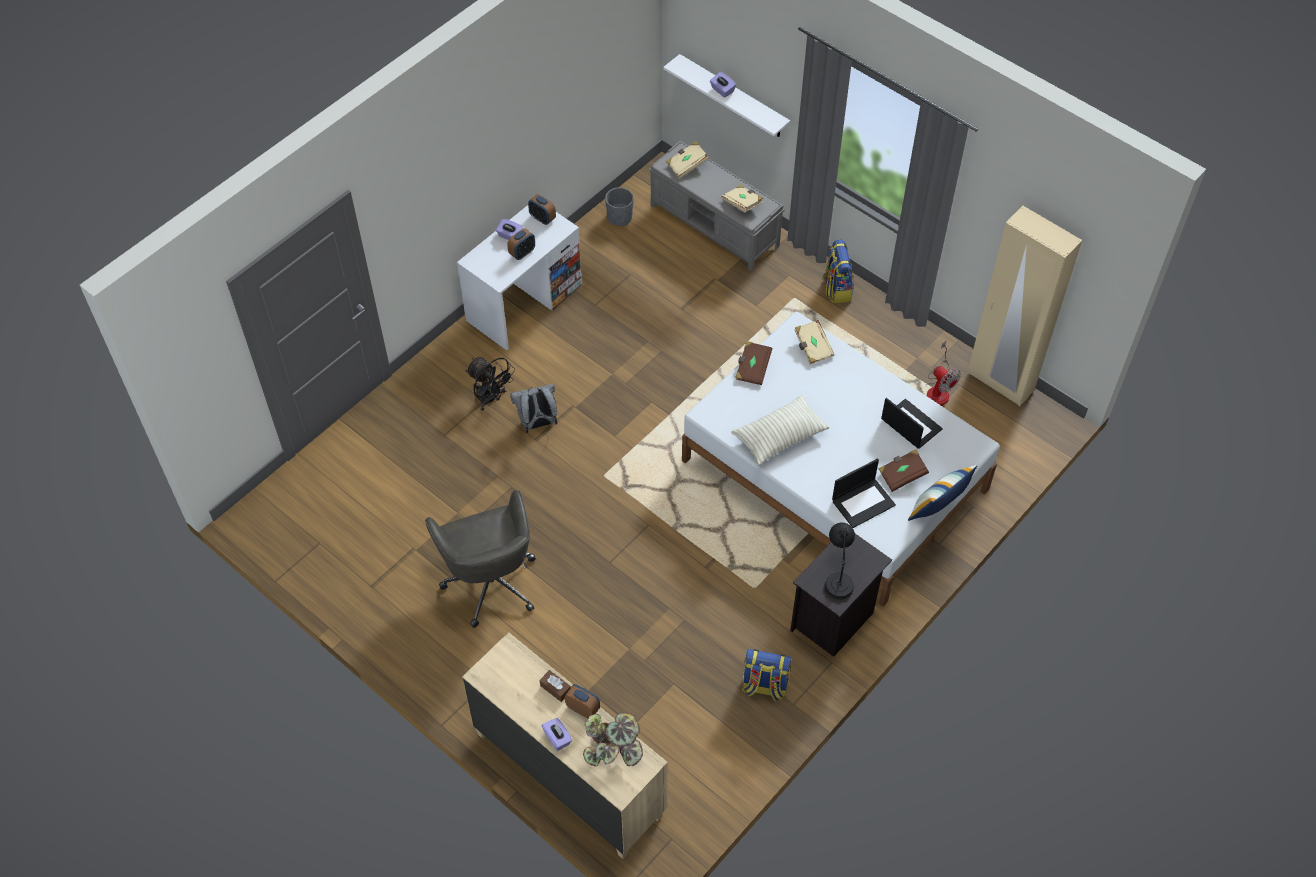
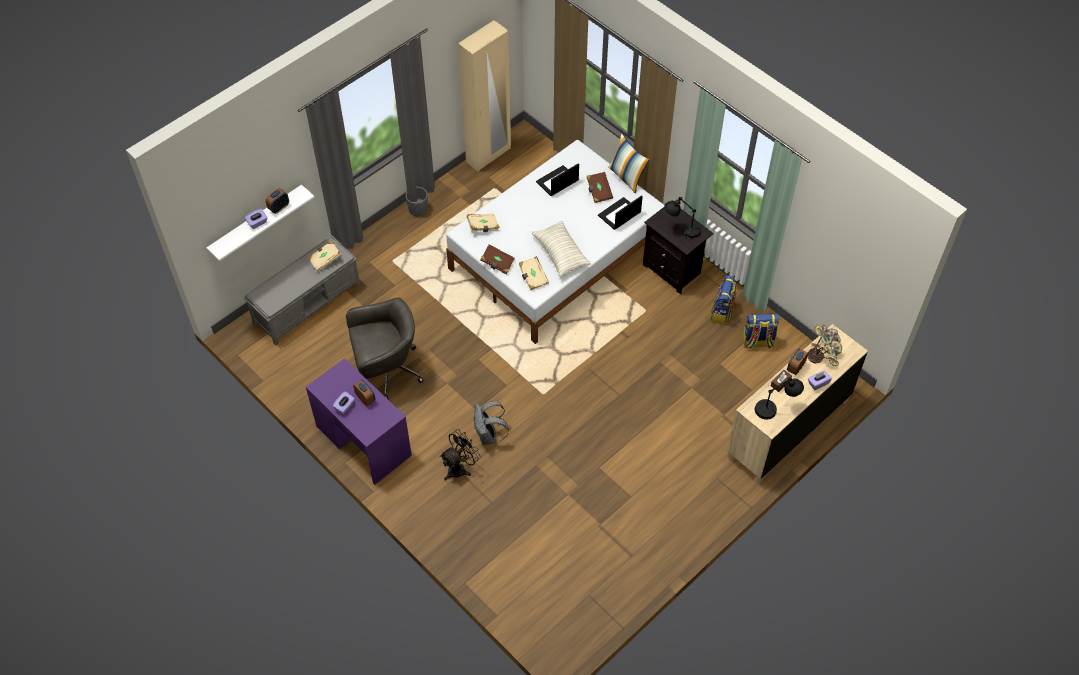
camera: 85 degrees left, 0 degrees up
(491, 581) = (631, 472): grey office chair -> grey office chair (386, 371)
(512, 681) = (775, 408): none -> black table lamp
(524, 303) = (363, 441): white desk -> purple desk
(542, 218) = (330, 383): alarm clock -> alarm clock (279, 208)
(619, 217) = (283, 368): grey planter -> grey planter (418, 209)
(687, 165) = (274, 292): beige book -> beige book (533, 277)
(836, 288) = (388, 234): backpack -> backpack (757, 342)
(863, 502) = (619, 214): laptop -> laptop turned 105 degrees counterclockwise
(938, 389) = (490, 189): fan -> none

